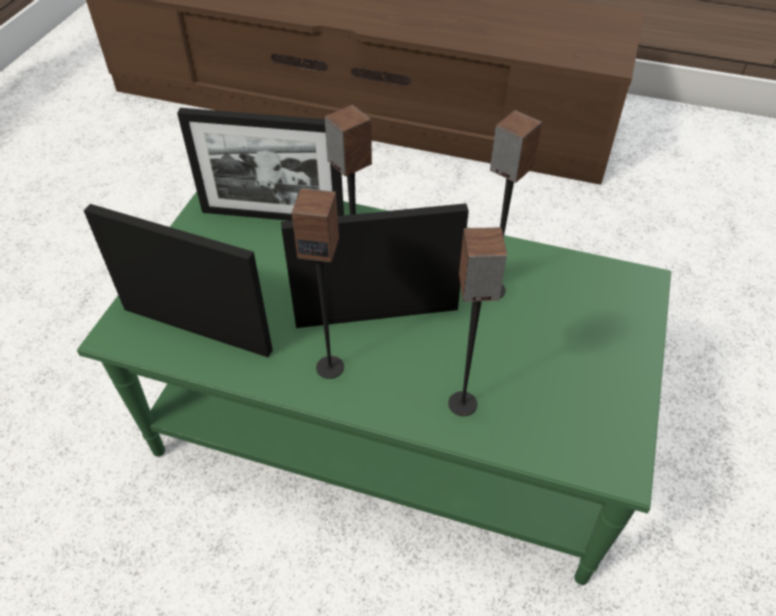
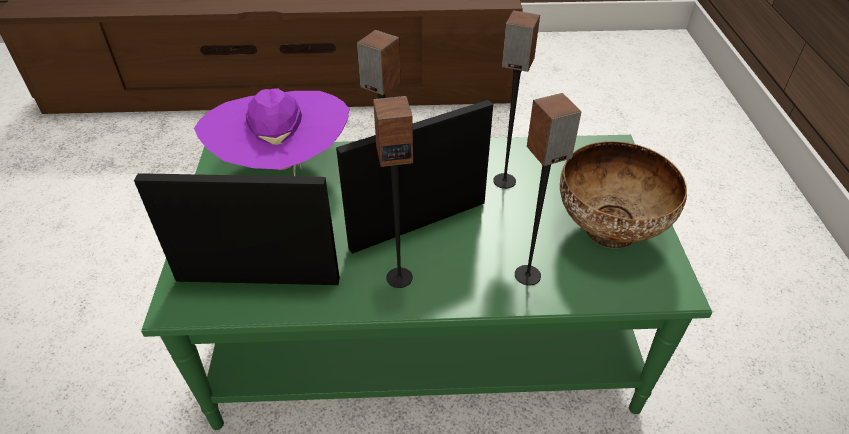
camera: 20 degrees left, 5 degrees down
(272, 216) = (283, 167): picture frame -> purple hat
(579, 378) = (607, 230): none -> bowl

